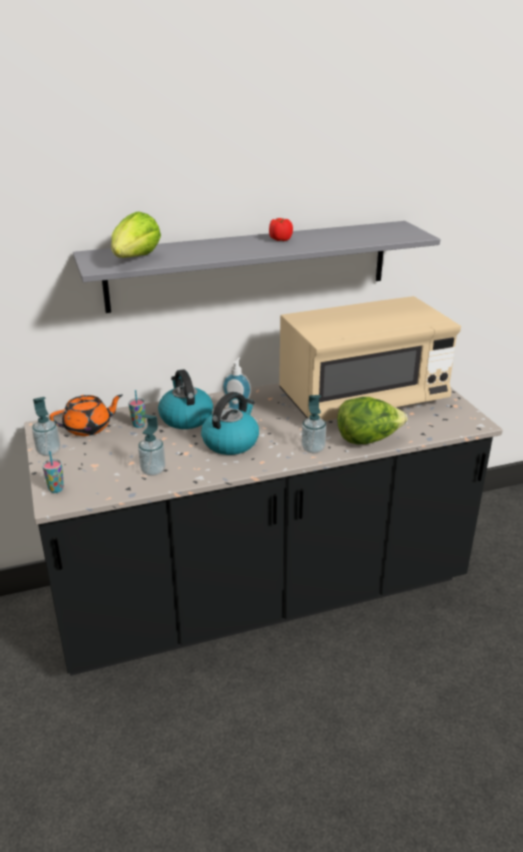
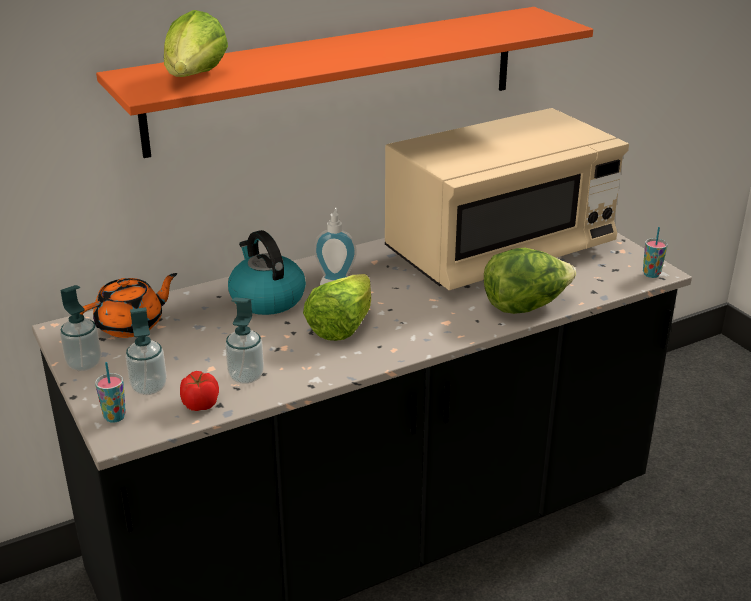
camera: 10 degrees left, 0 degrees up
(138, 425) = (203, 314): cup -> cup (651, 274)
(231, 442) = (341, 326): kettle -> lettuce
(250, 265) = (337, 79): grey shelf -> orange shelf
(280, 240) = (382, 40): tomato -> tomato (200, 405)
(313, 448) = (456, 325): soap dispenser -> soap dispenser (149, 387)

